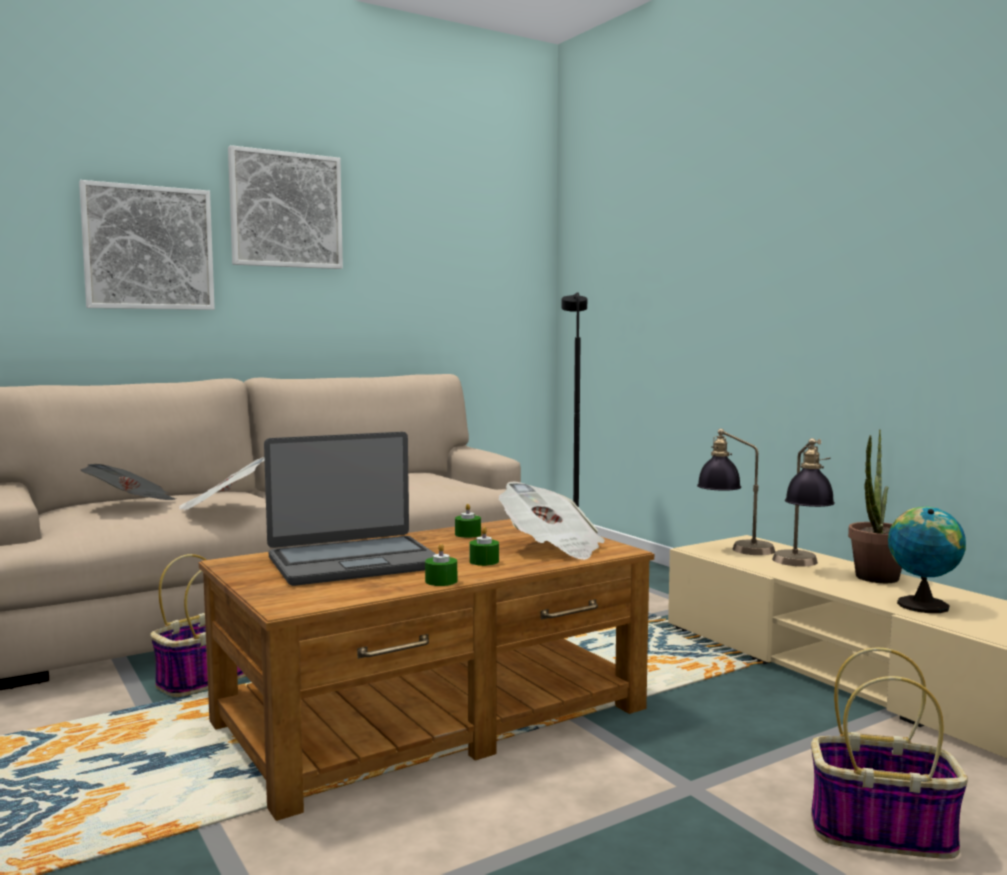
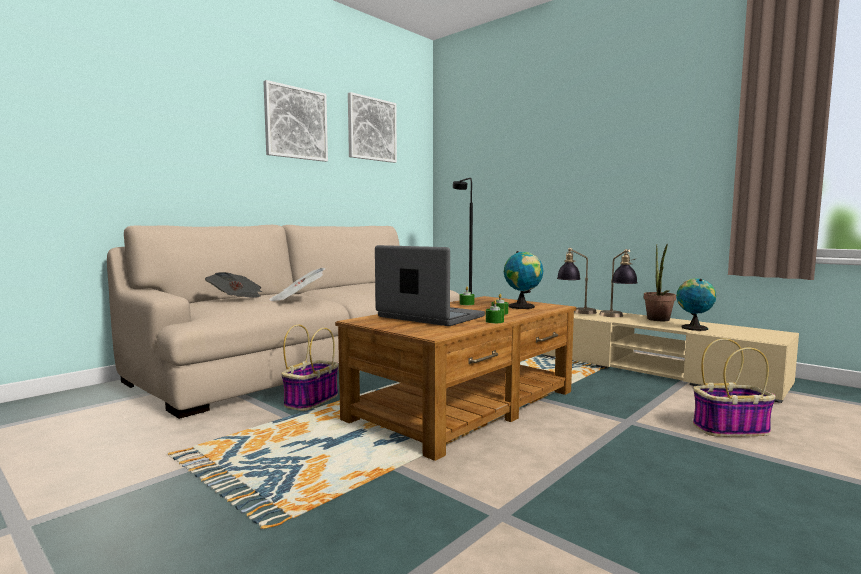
camera: 15 degrees left, 0 degrees up
(148, 248) = (217, 141): picture -> picture (371, 129)
(353, 562) = (429, 317): laptop -> laptop turned 105 degrees counterclockwise
(552, 548) = (523, 307): newspaper -> globe

